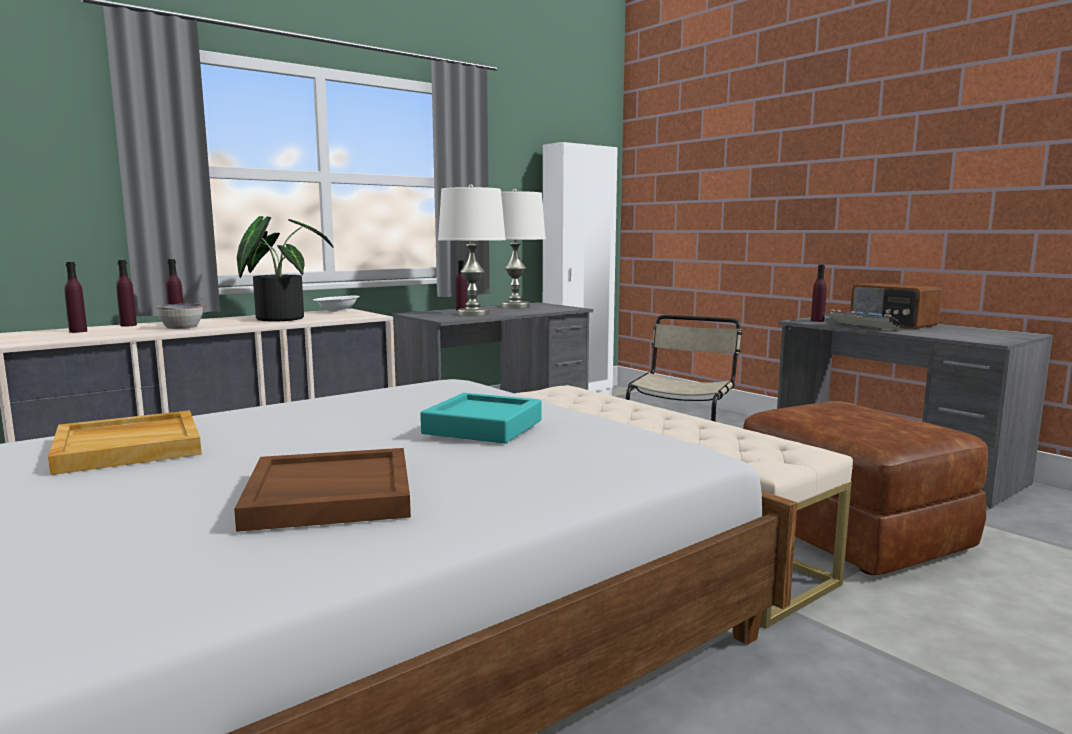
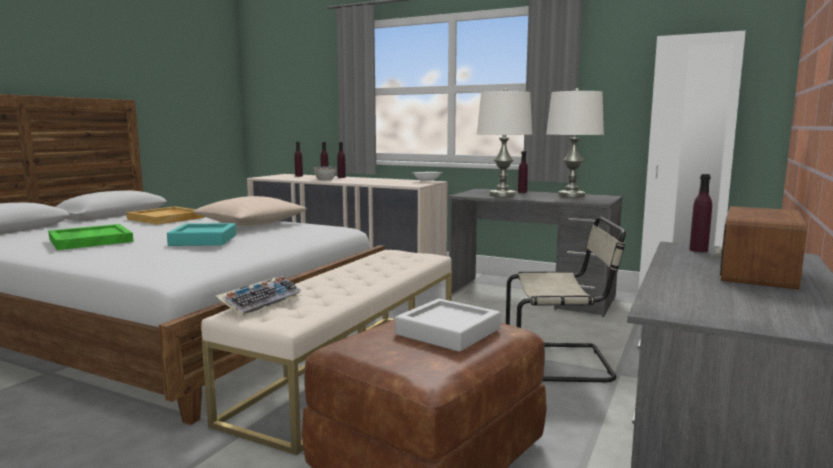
camera: 65 degrees right, 0 degrees up
(281, 318) = (380, 181): potted plant -> none
(328, 495) = (90, 240): brown tray -> green tray
(335, 407) = (251, 224): none -> beige pillow
(850, 414) = (448, 332): none -> grey tray
(859, 327) = (671, 263): keyboard -> keyboard (261, 303)

